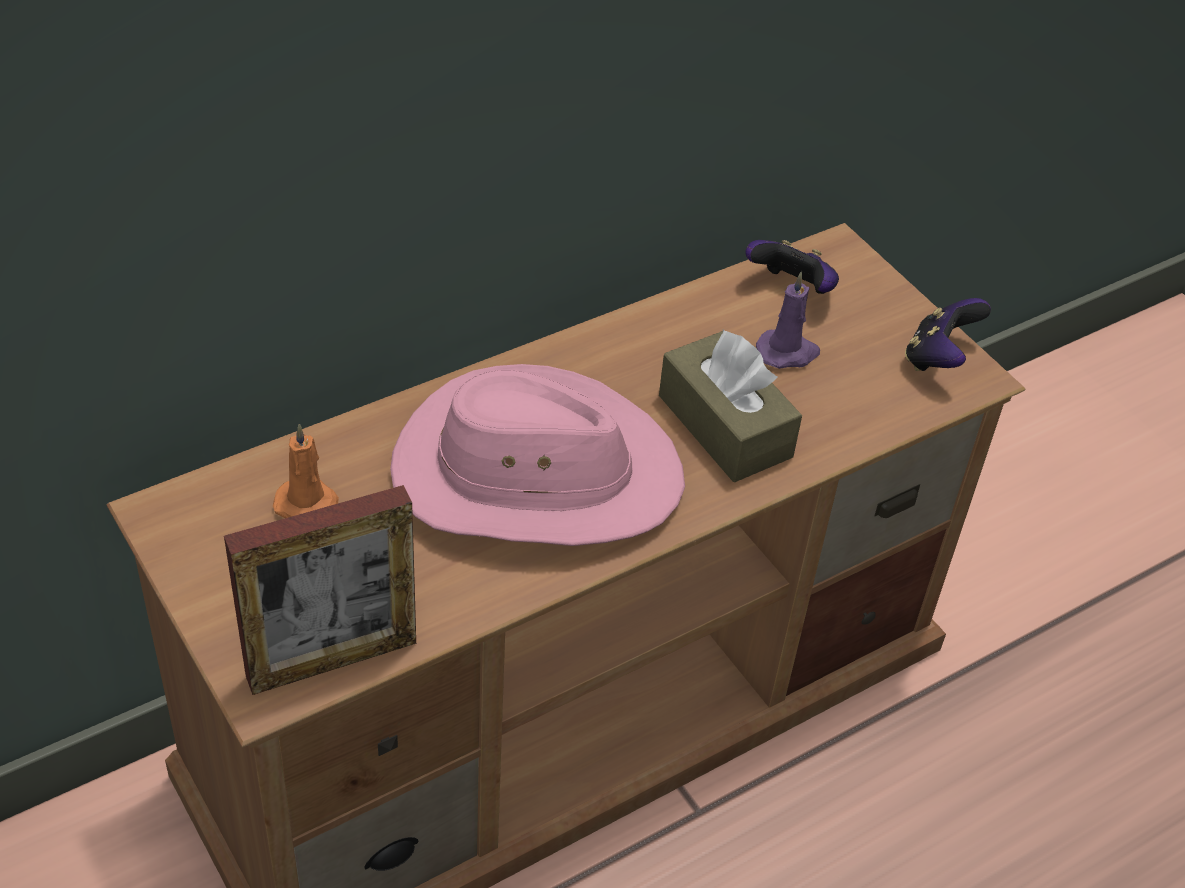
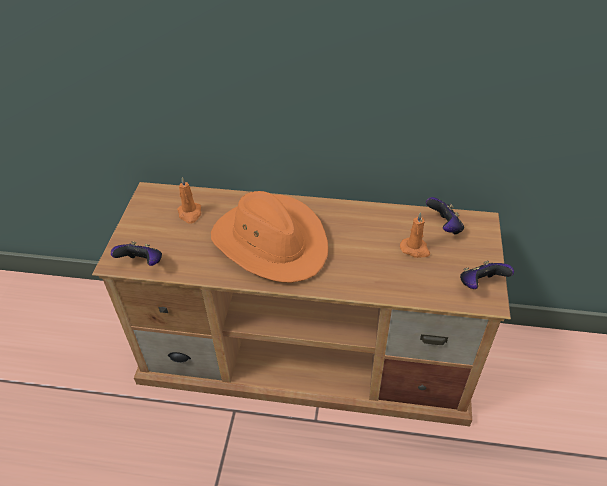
camera: 45 degrees right, 0 degrees up
(332, 660) = (142, 264): picture frame -> game controller
(534, 473) = (271, 241): pink hat -> orange hat
(725, 426) = (358, 262): brown tissue box -> none
(788, 352) = (415, 249): purple candle -> orange candle

